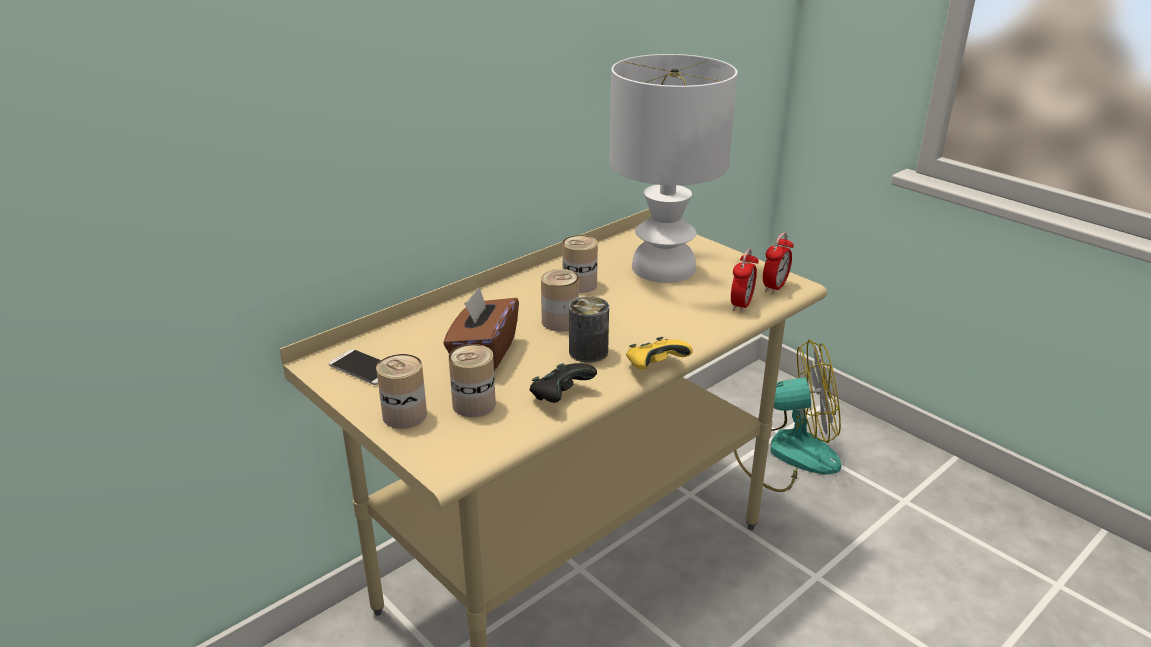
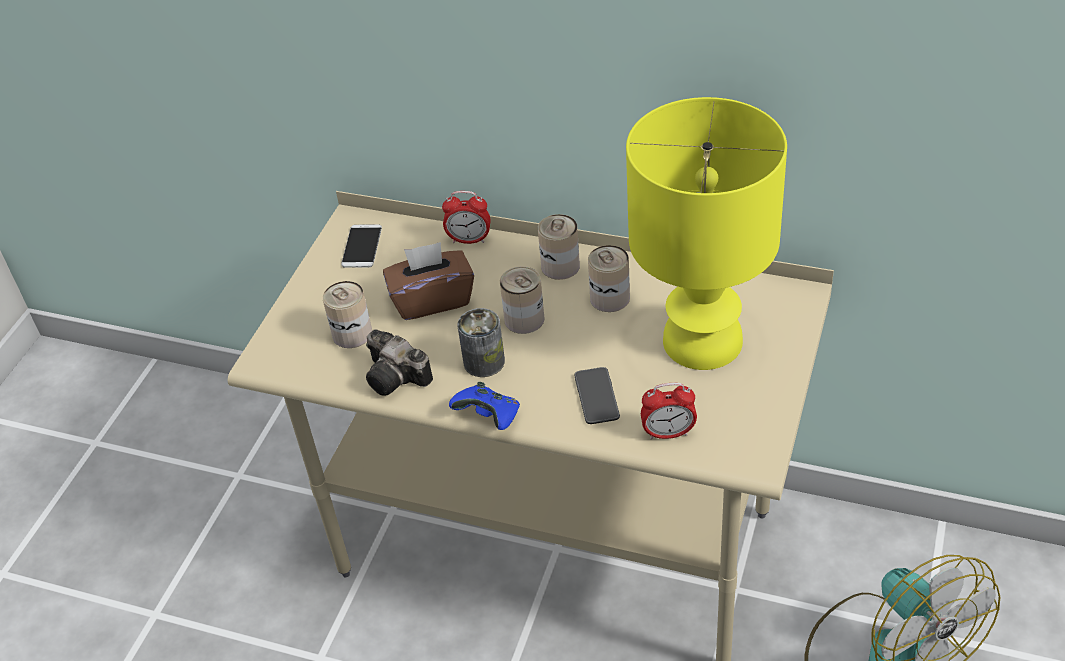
camera: 65 degrees right, 15 degrees up
(404, 415) = (313, 304): can -> can (560, 266)
(560, 396) = (398, 378): black game controller -> camera
(655, 367) = (489, 417): yellow game controller -> blue game controller
(663, 269) = (700, 341): white table lamp -> yellow table lamp
(678, 319) = (596, 396): none -> phone
(775, 287) = (736, 446): alarm clock -> alarm clock (469, 240)

